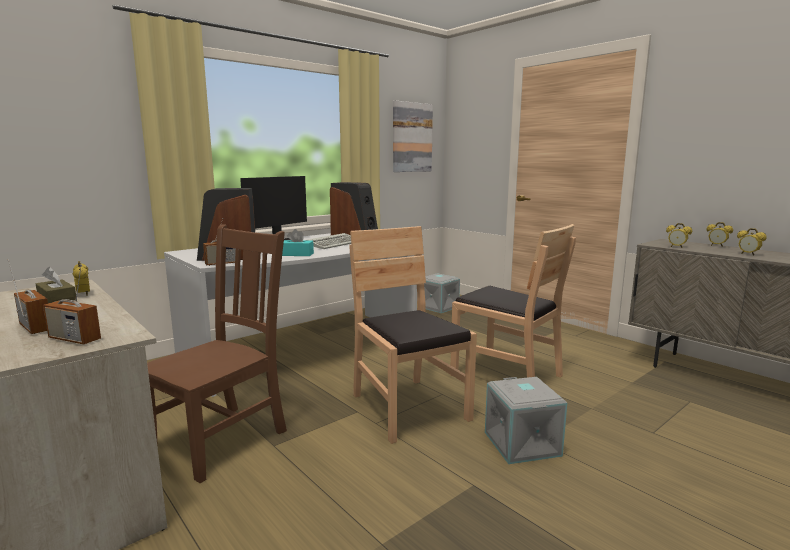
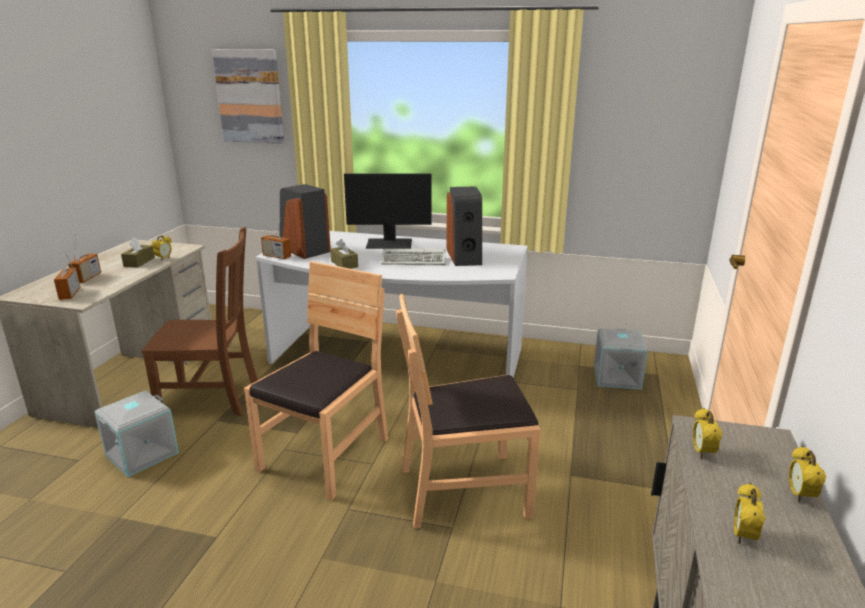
camera: 55 degrees right, 10 degrees up
(297, 254) = (344, 264): turquoise tissue box -> brown tissue box
(411, 137) = (651, 123): picture -> picture (250, 96)
(506, 374) = (464, 490): brown chair -> brown chair turned 75 degrees clockwise
(523, 444) = (308, 547): grey storage box -> grey storage box (142, 454)

